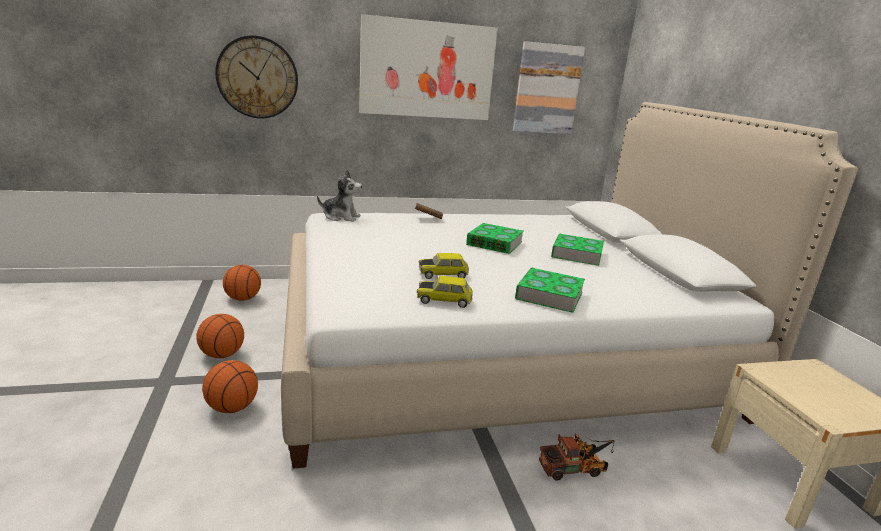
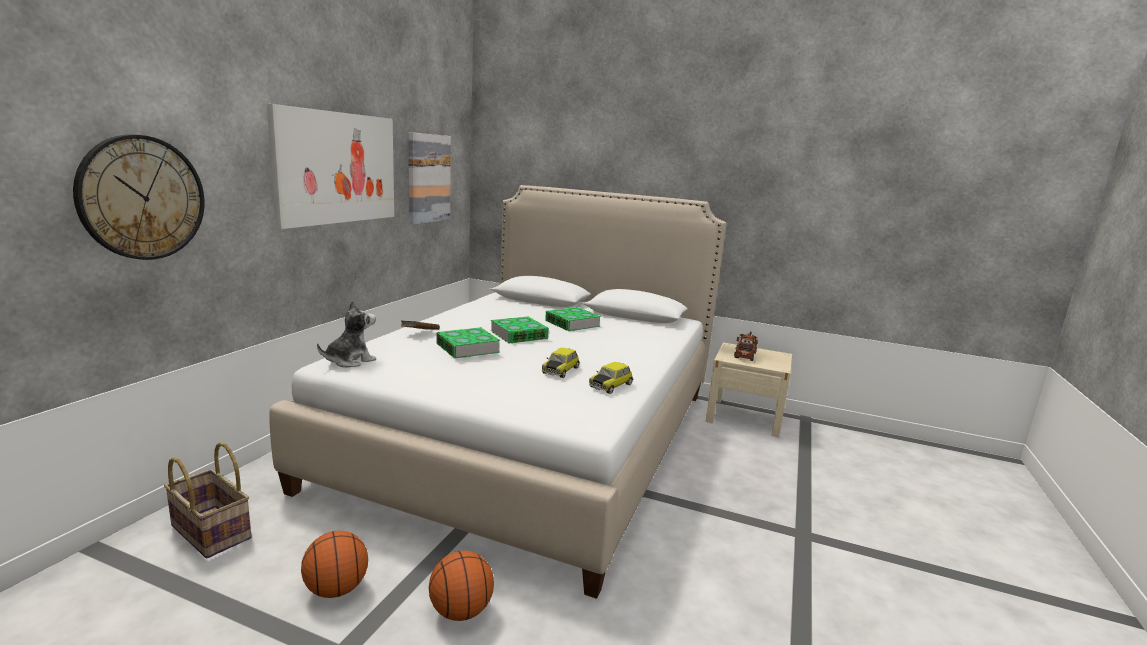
camera: 55 degrees left, 5 degrees down
(243, 299) = (209, 532): basketball -> basket
(549, 295) = (635, 355): book -> book (467, 348)
(576, 468) = (692, 472): toy truck -> toy truck (745, 354)

